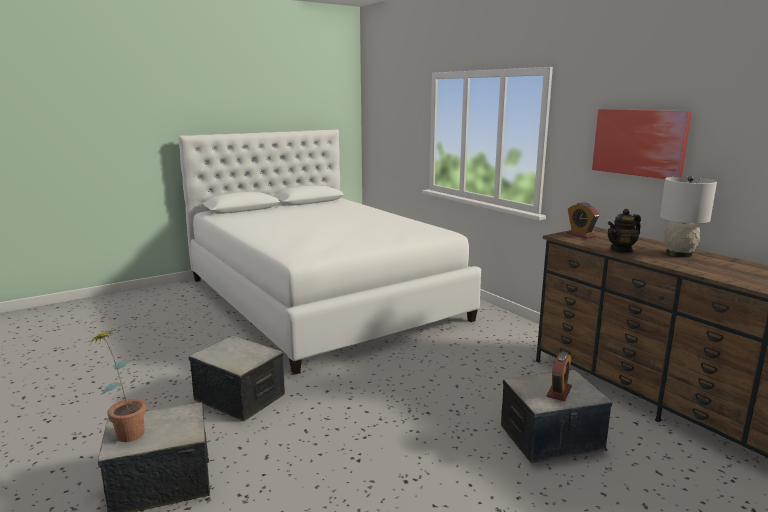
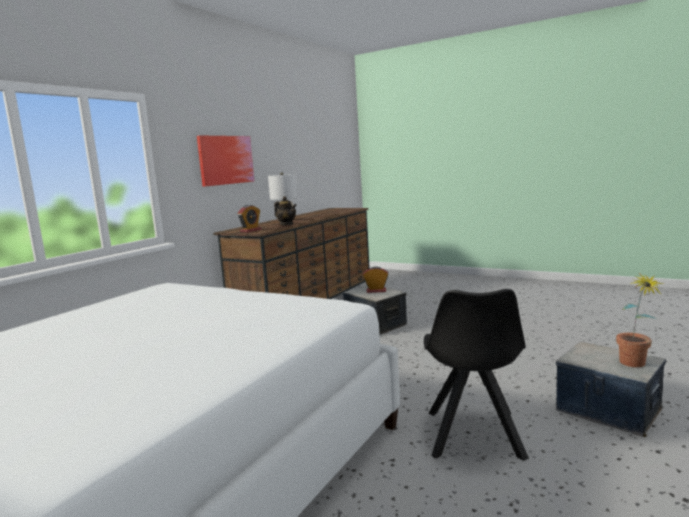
camera: 115 degrees left, 5 degrees down
(240, 397) = (473, 435): storage box -> black chair

